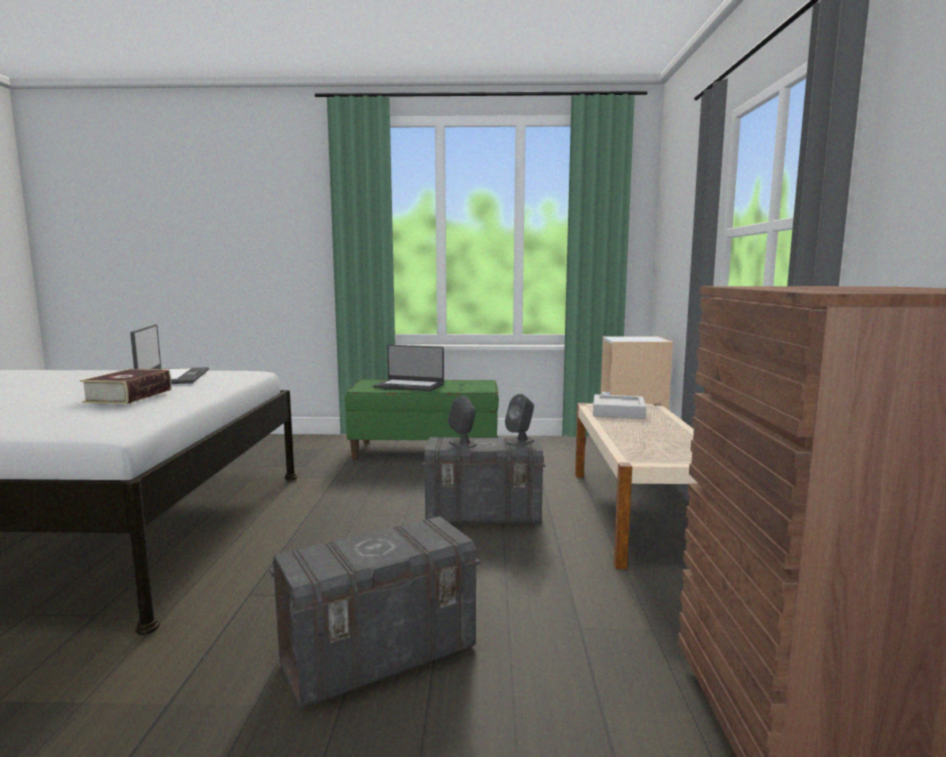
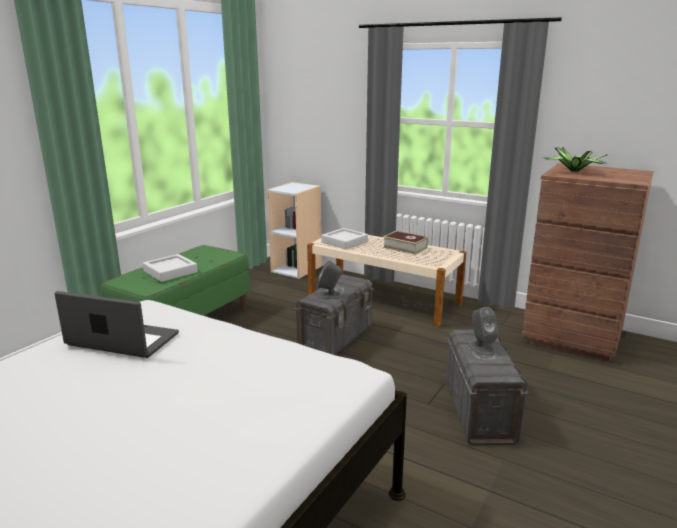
camera: 60 degrees left, 10 degrees up
(129, 396) = (223, 361): book -> book (405, 247)
(409, 386) = (170, 272): laptop -> grey tray
(520, 441) = (345, 280): grey speaker -> grey speaker (481, 348)
(811, 286) = (575, 171): none -> potted plant

